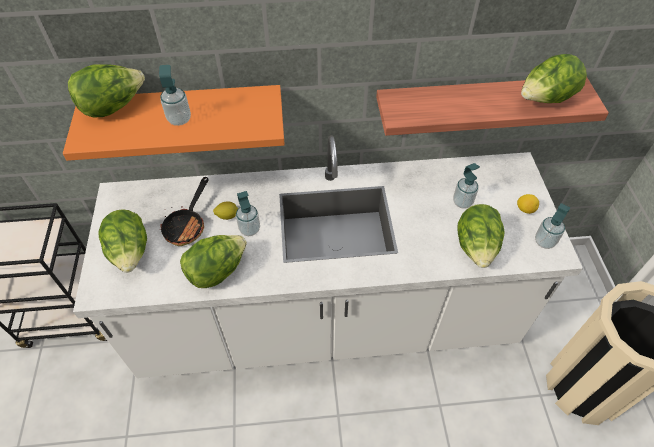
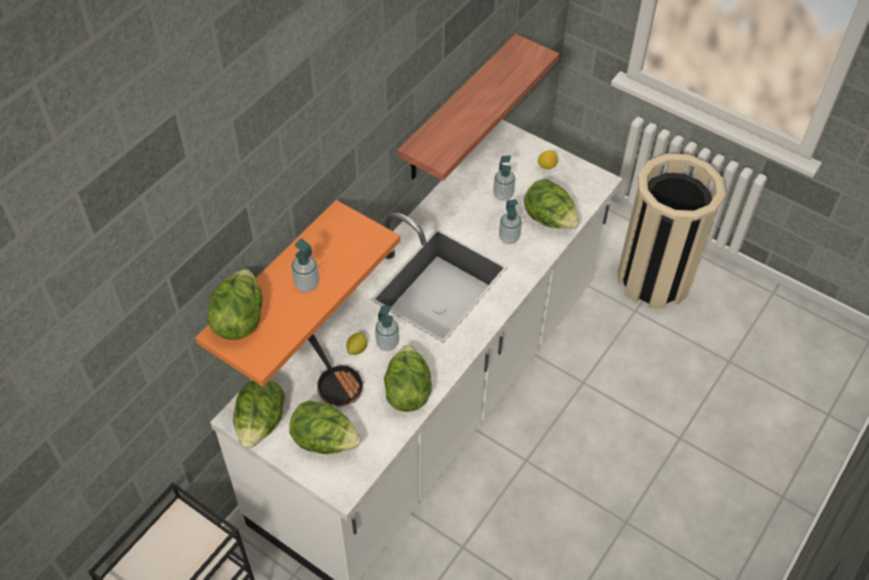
camera: 50 degrees left, 0 degrees up
(544, 241) = (583, 179): soap dispenser -> soap dispenser (509, 237)
(545, 100) = (513, 72): lettuce -> lettuce (261, 424)

